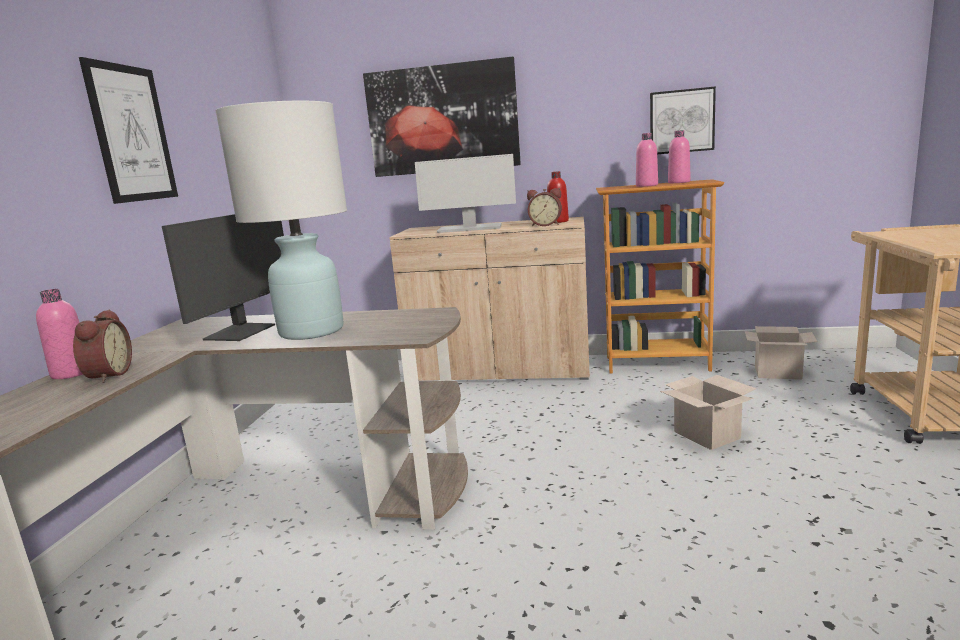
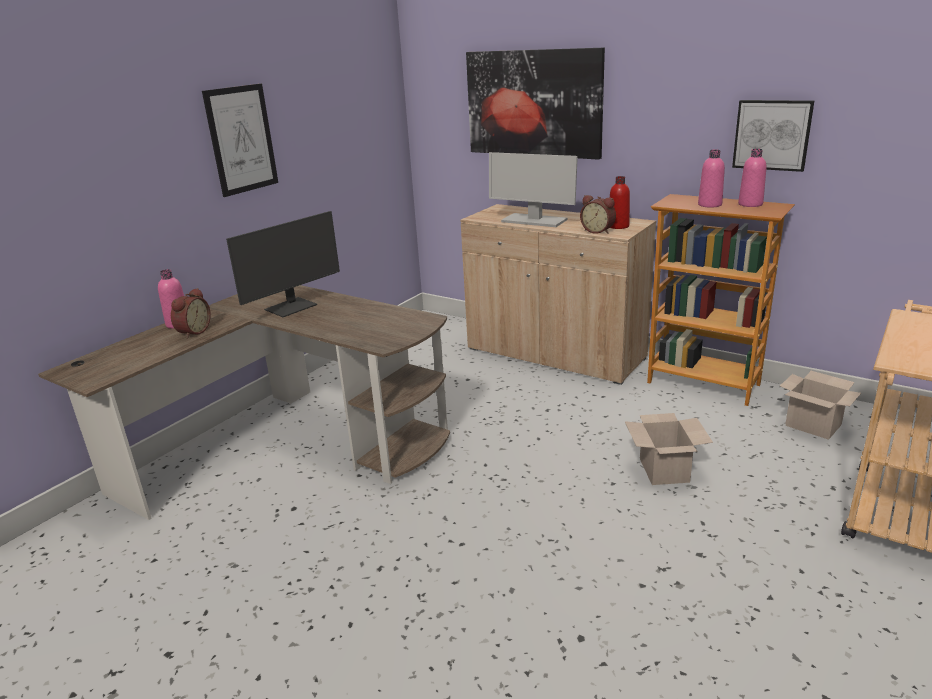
camera: 25 degrees right, 10 degrees up
(312, 331) = (331, 318): white table lamp -> none

